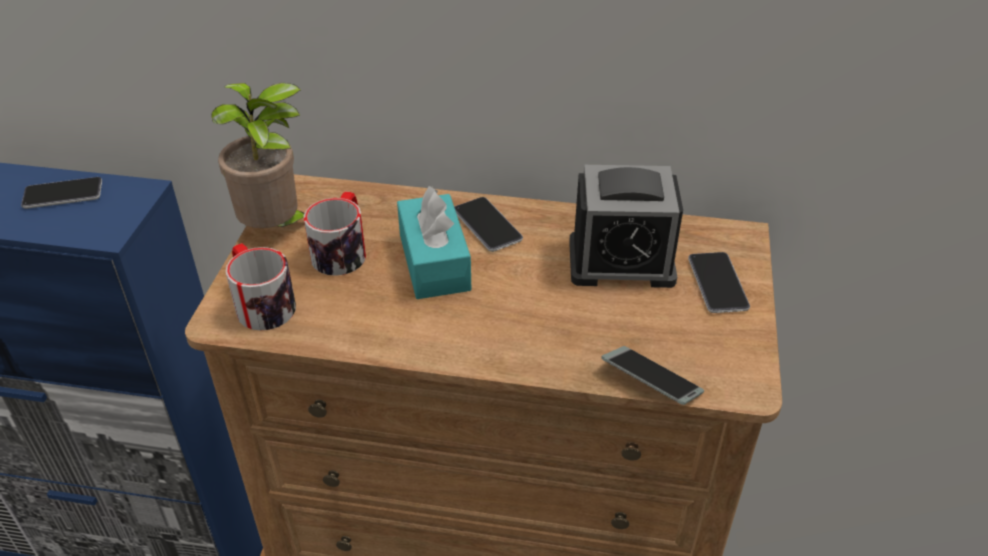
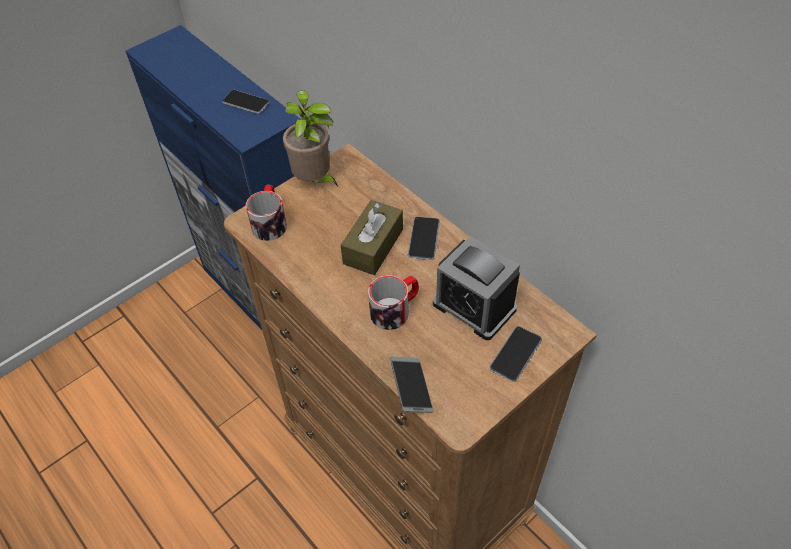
camera: 40 degrees right, 10 degrees up
(342, 250) = (335, 212): mug -> mug (395, 309)
(434, 262) = (373, 246): turquoise tissue box -> brown tissue box

